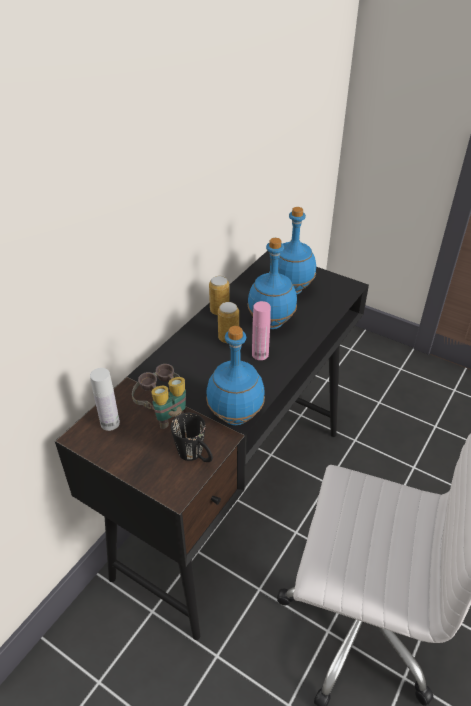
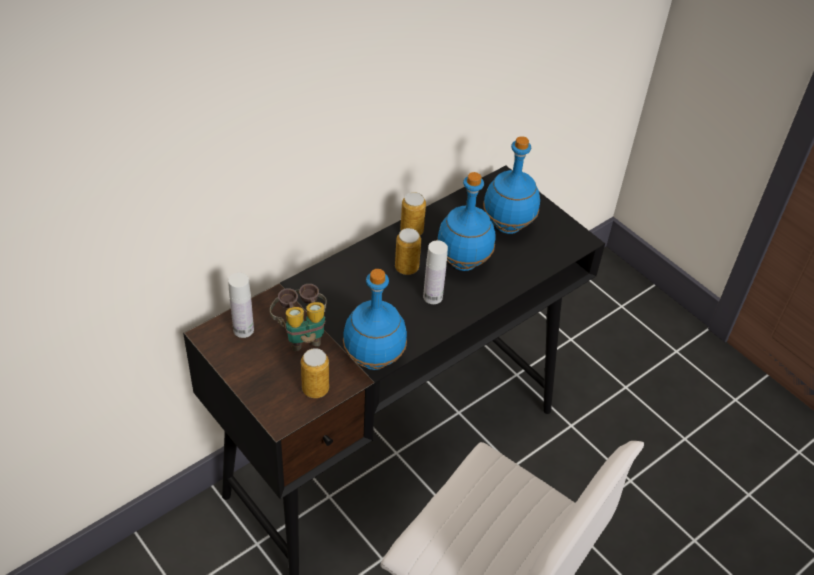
camera: 15 degrees right, 5 degrees up
(196, 456) = (315, 389): black mug -> can
(260, 354) = (432, 297): pink bottle -> white bottle

